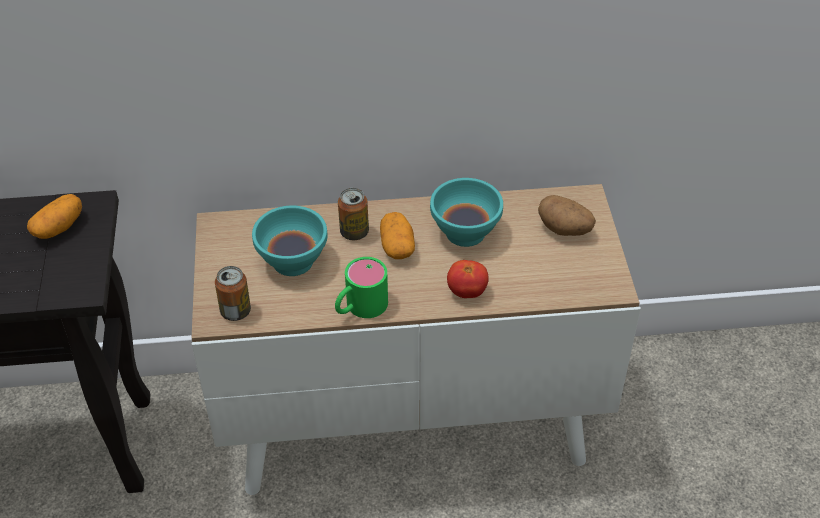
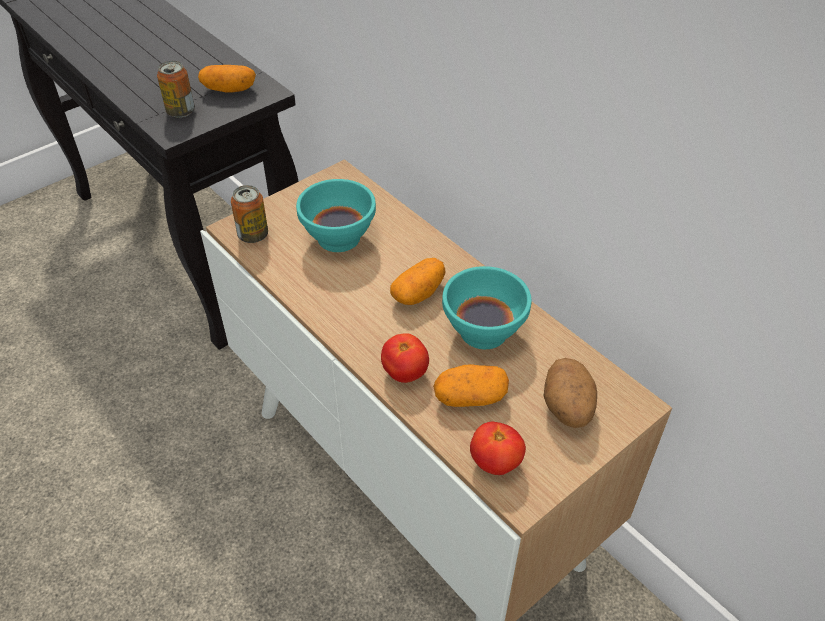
camera: 55 degrees right, 0 degrees up
(354, 232) = (409, 257): can -> can (181, 111)
(359, 307) = (319, 307): green mug -> none
(517, 270) = (470, 397): none -> potato
(579, 286) = (495, 462): none -> tomato

